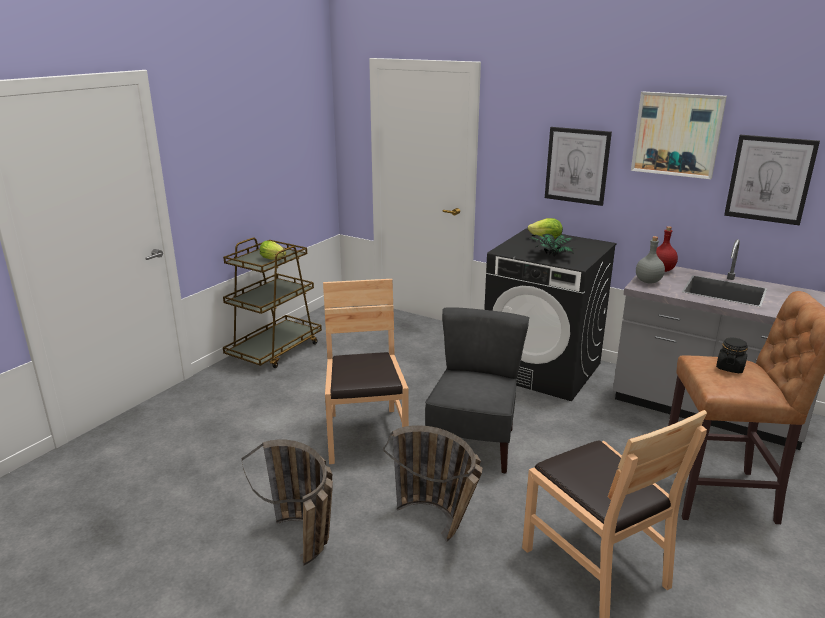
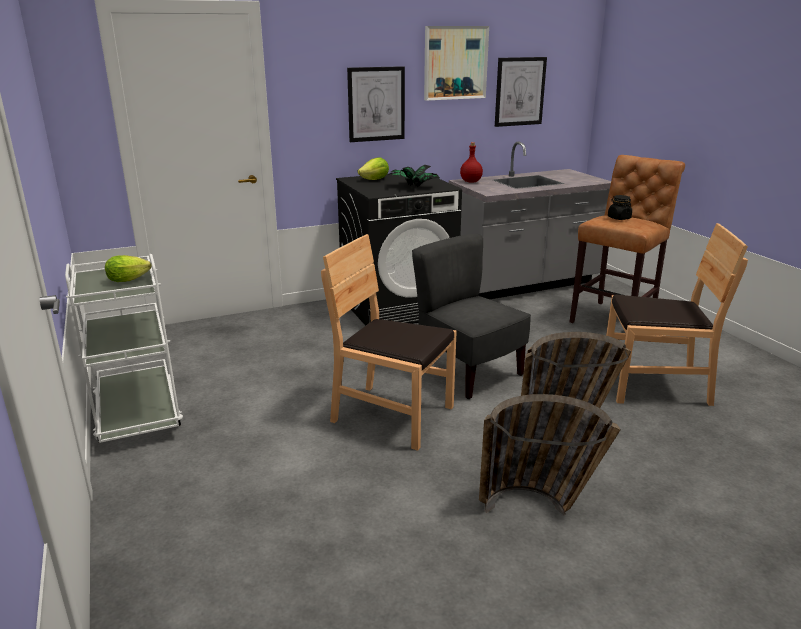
camera: 55 degrees left, 0 degrees up
(275, 350) = (138, 413): brown cart -> white cart
(648, 282) = (486, 189): grey bottle -> none

